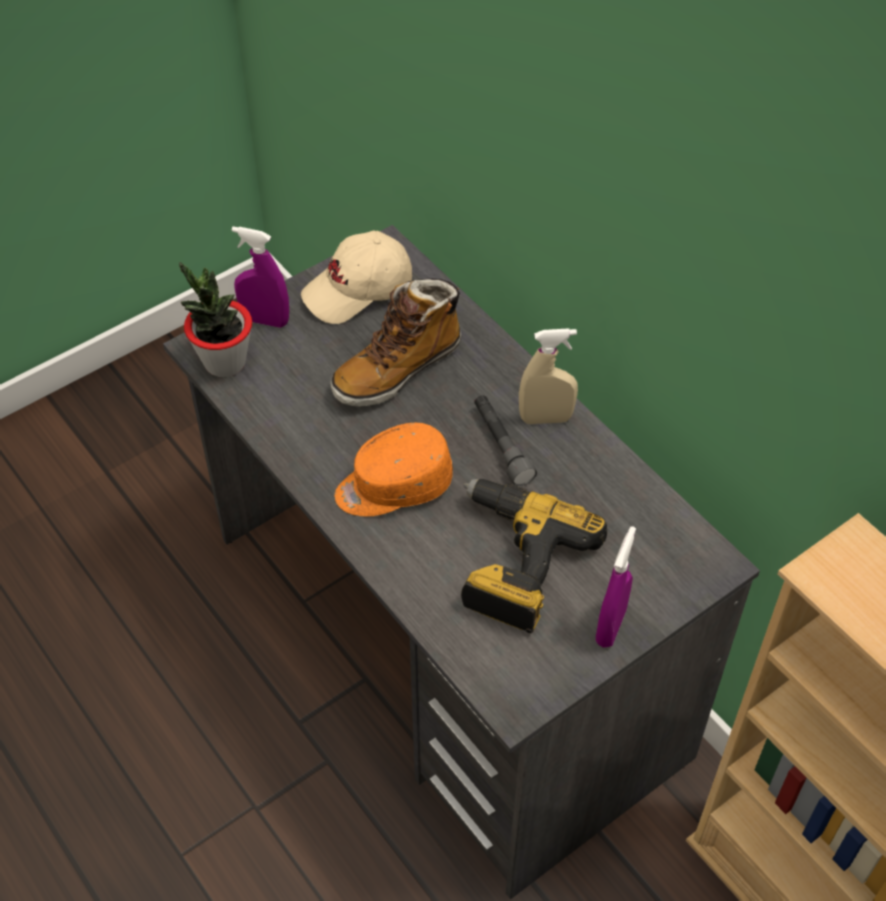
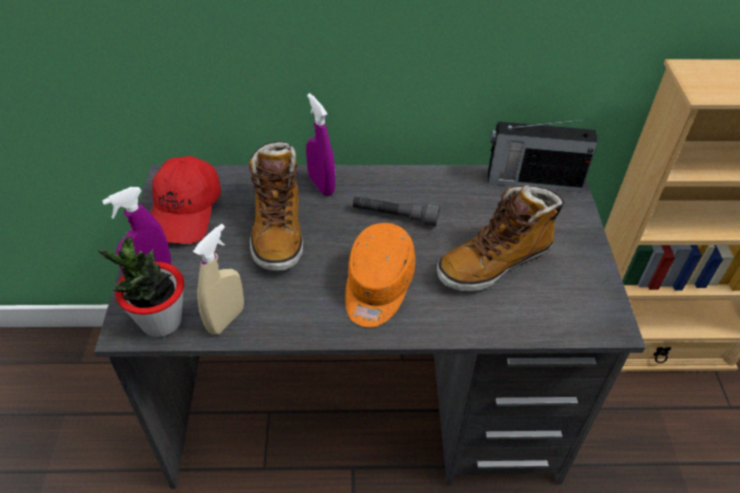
camera: 55 degrees left, 5 degrees down
(358, 291) = (186, 211): beige cap -> red cap
(513, 563) = (495, 262): power drill -> boot
(546, 418) = (392, 185): beige spray bottle -> beige spray bottle (226, 319)
(610, 626) = (579, 245): purple spray bottle -> purple spray bottle (321, 185)
(678, 535) = (531, 181): none -> radio

